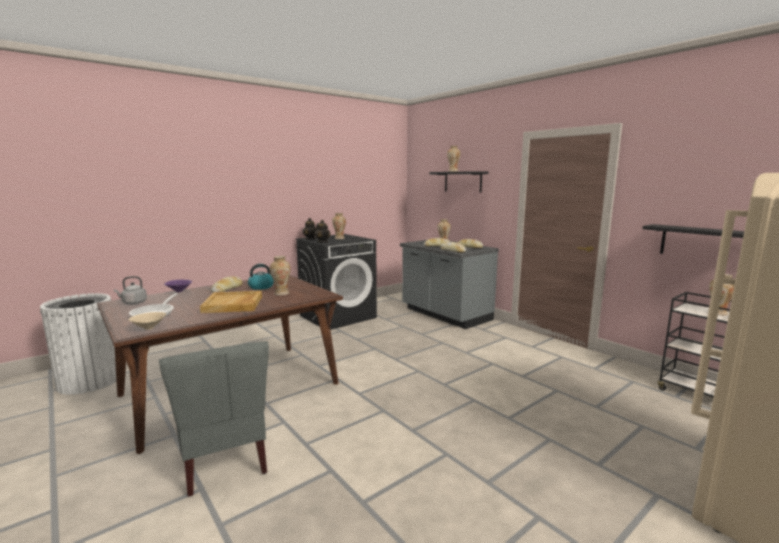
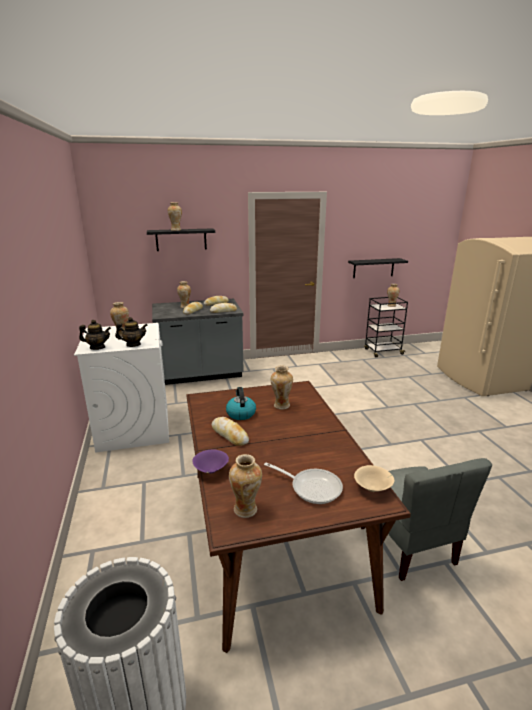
camera: 65 degrees left, 10 degrees up
(133, 303) = (246, 509): grey kettle -> vase
(224, 461) = (408, 545): grey chair -> grey chair turned 75 degrees clockwise
(233, 304) = (306, 434): beige tray -> none
(338, 316) = (134, 427): black washing machine -> white washing machine

